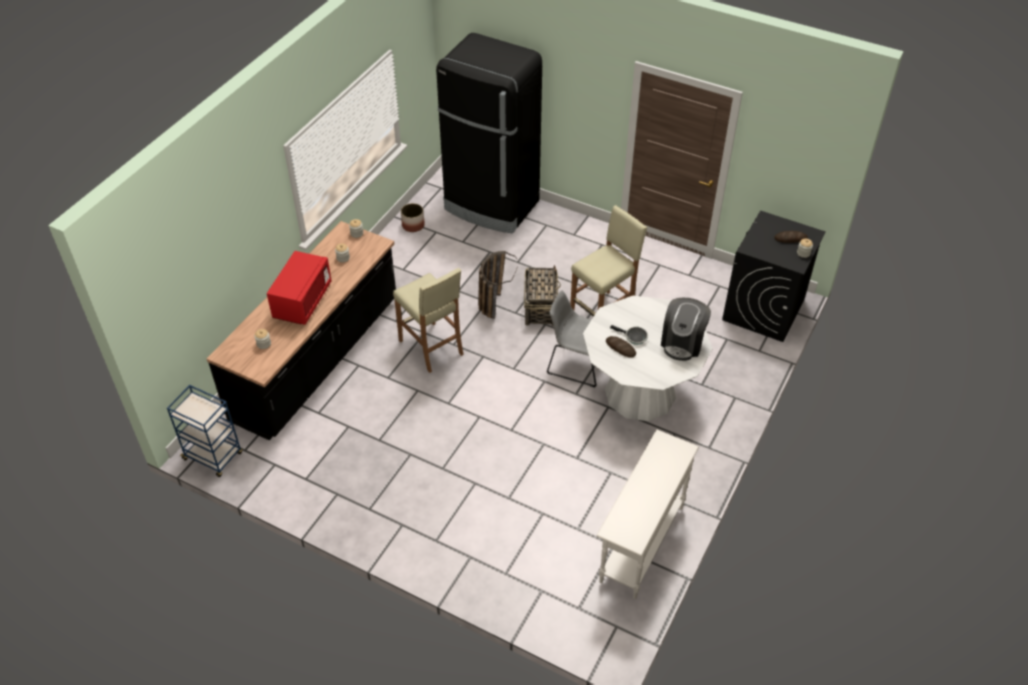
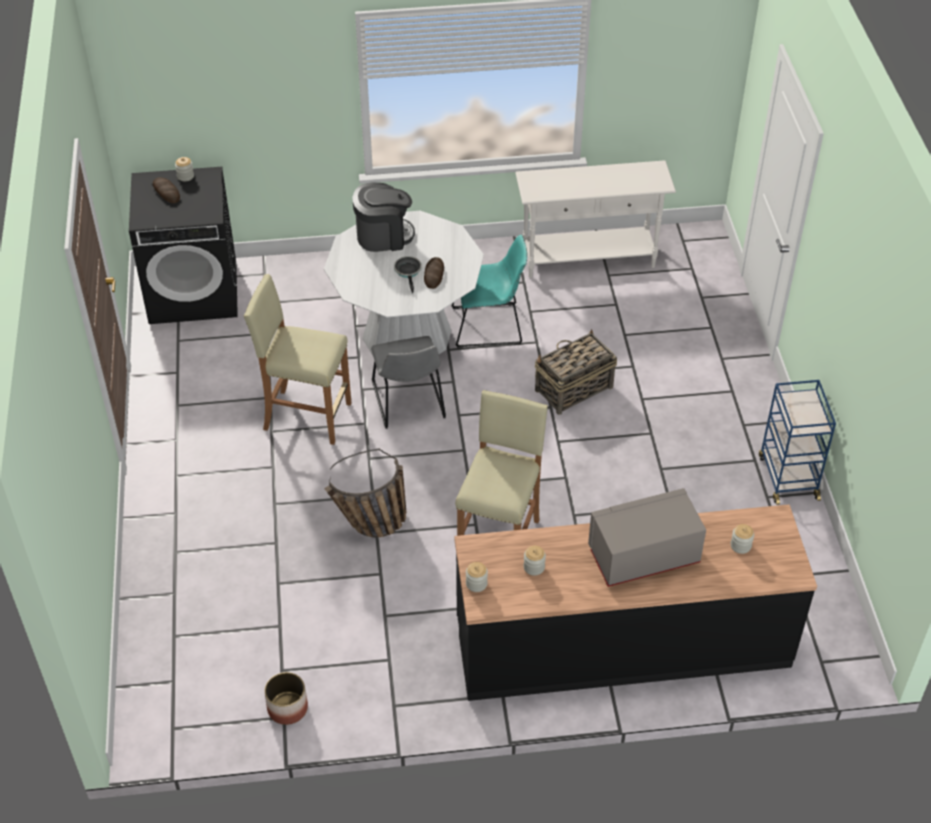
camera: 125 degrees left, 0 degrees up
(213, 456) = (844, 640): blue cart -> blue cart (787, 476)
(303, 301) = (643, 556): red microwave -> grey microwave
(491, 206) = (175, 637): black fridge -> none
(540, 307) = (343, 477): basket -> basket (573, 389)
(614, 441) = (490, 325): none -> turquoise chair

